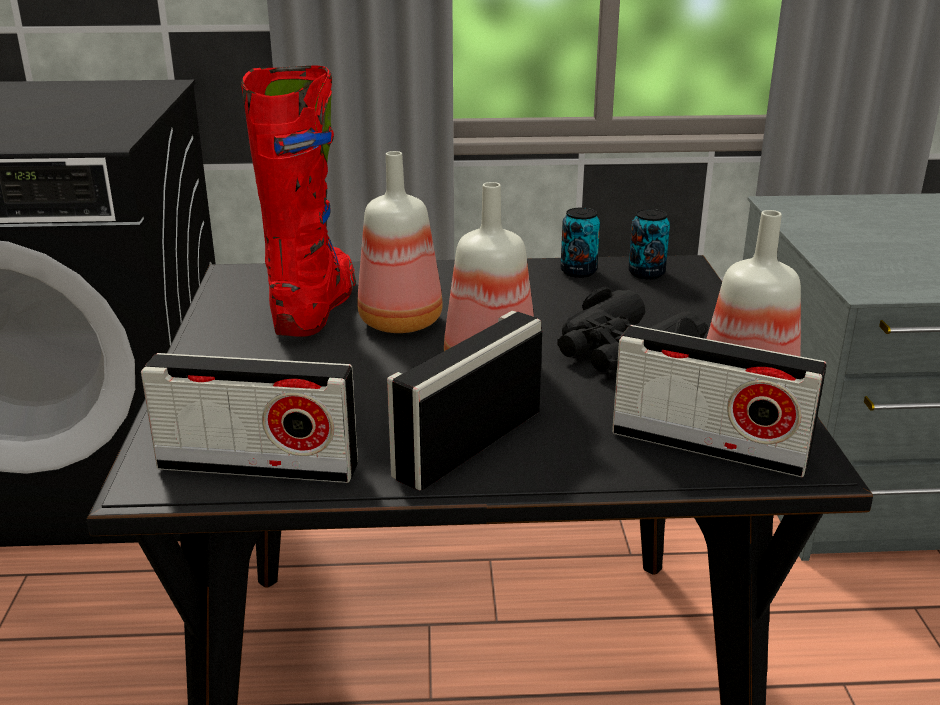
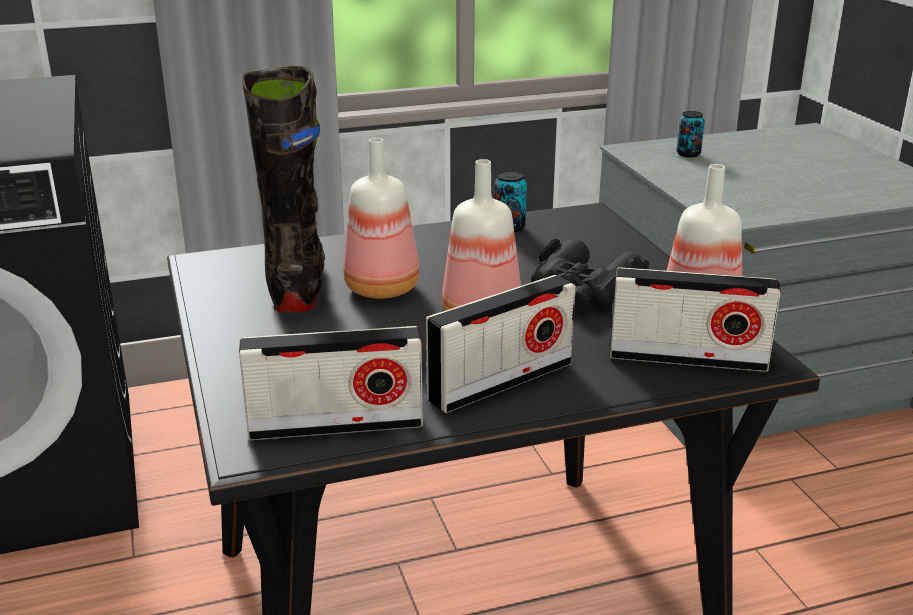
camera: 15 degrees left, 0 degrees up
(315, 307) = (297, 284): red boot -> black boot
(468, 443) = (501, 382): radio -> radio turned 150 degrees counterclockwise
(646, 273) = (566, 223): can -> can (688, 154)

